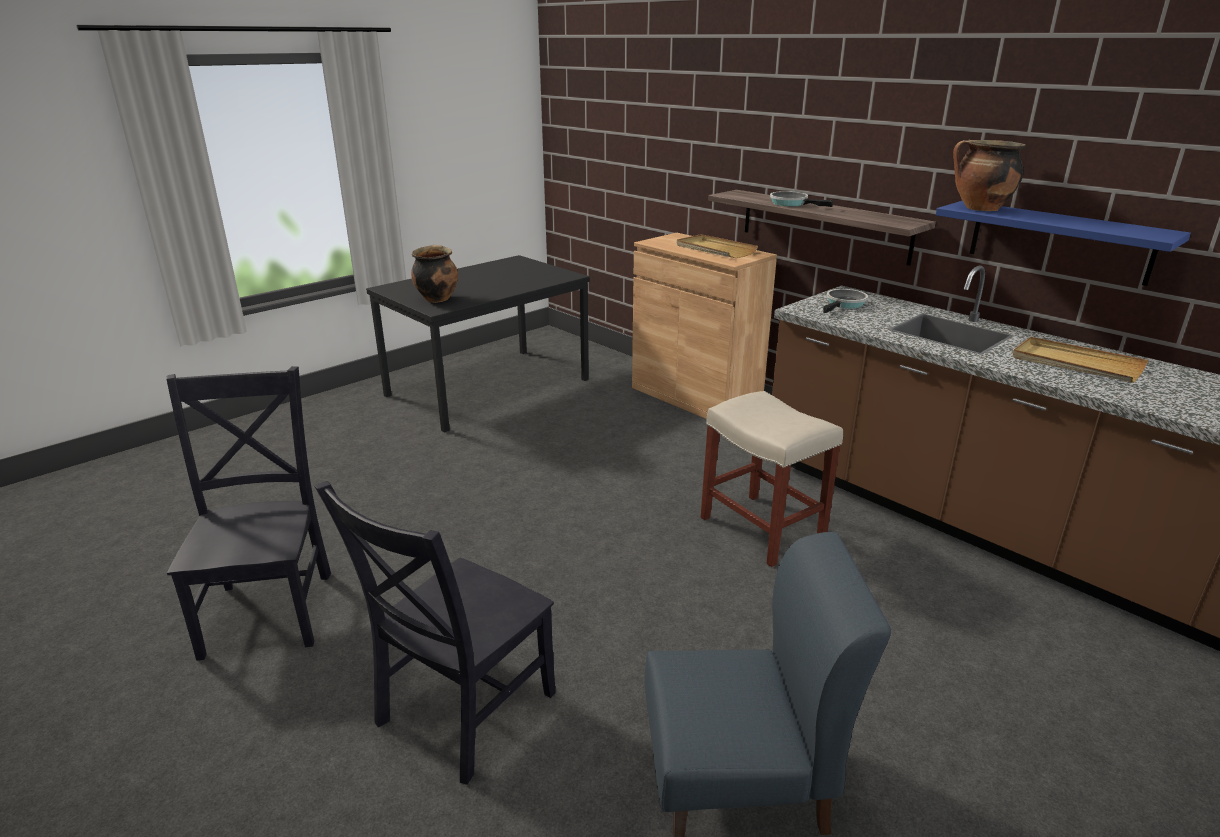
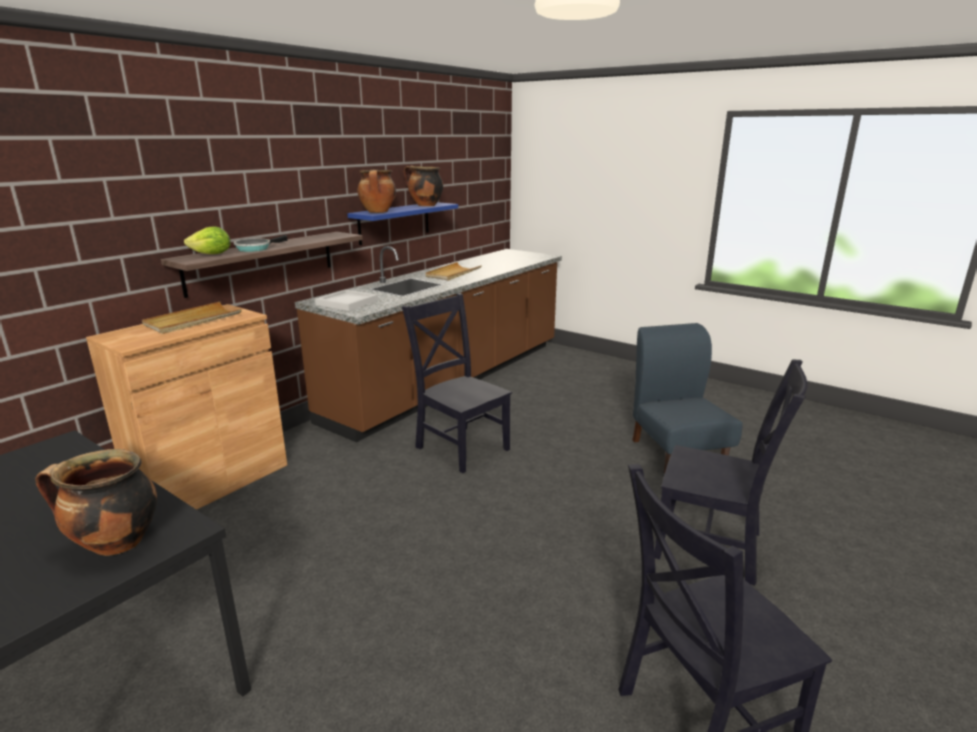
camera: 100 degrees left, 5 degrees down
(755, 196) = (212, 254): none -> lettuce
(763, 529) = (460, 446): beige stool -> black chair
(844, 304) = (347, 302): frying pan -> white tray
(1106, 226) = (425, 205): none -> cooking pot

